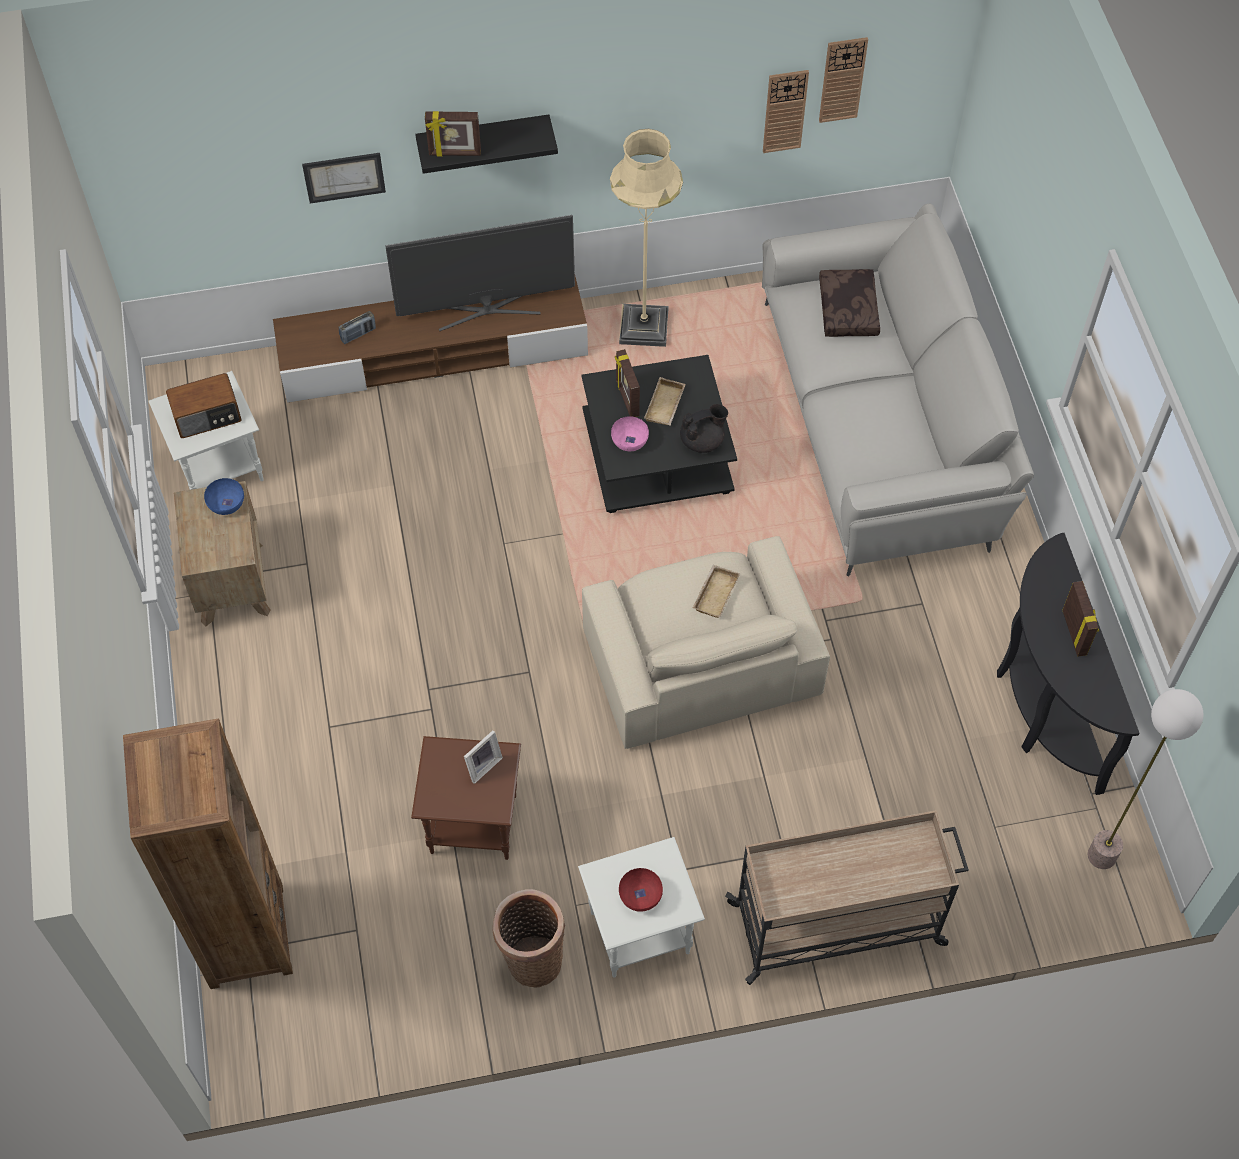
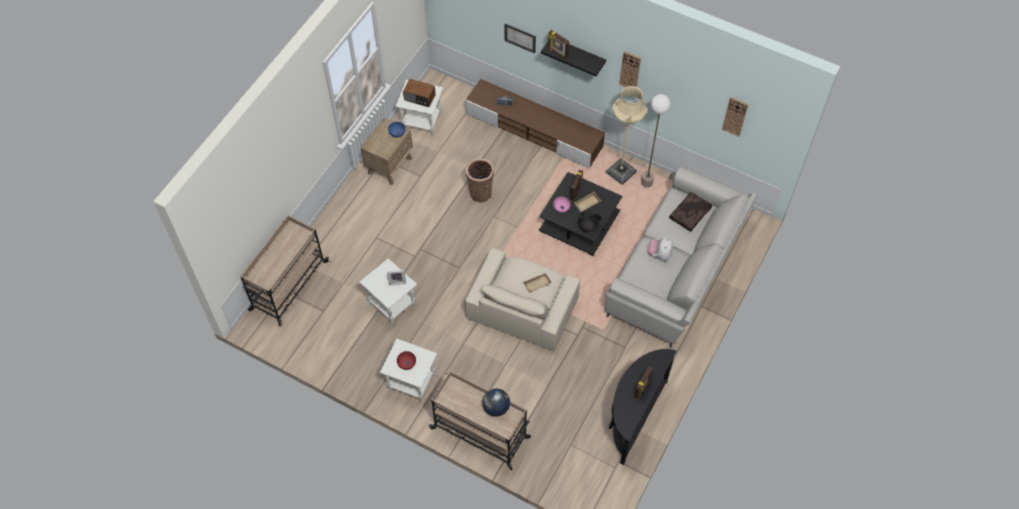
camera: 40 degrees right, 0 degrees up
(246, 936) = (288, 286): brown bookcase -> beige cart
(472, 824) = (391, 305): brown side table -> white side table
(487, 309) = (559, 125): television -> none
(531, 958) = (369, 363): basket -> basket (480, 192)
(784, 111) = (707, 115): wall clock -> wall clock (630, 70)
(866, 405) = (659, 254): none -> plush toy
(878, 849) = (496, 408): none -> globe
(1101, 855) = (599, 485): floor lamp -> floor lamp (646, 183)

